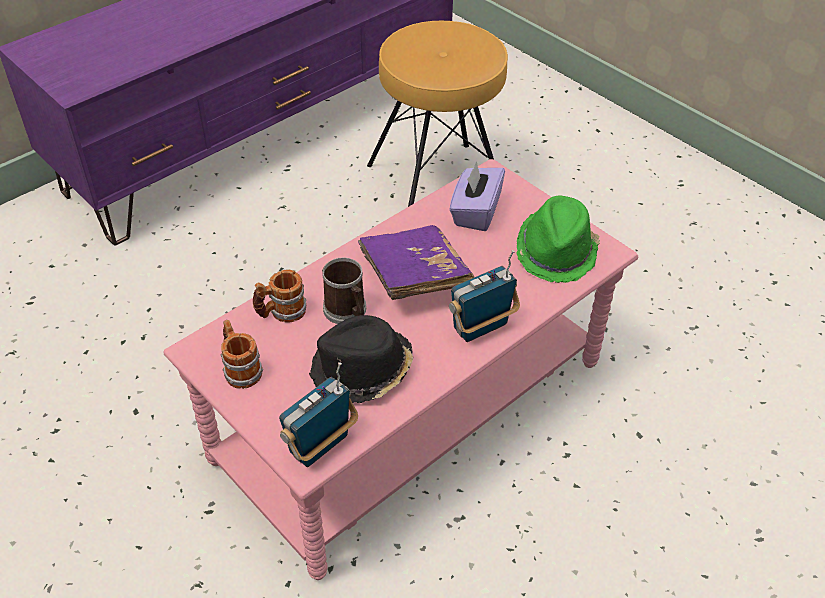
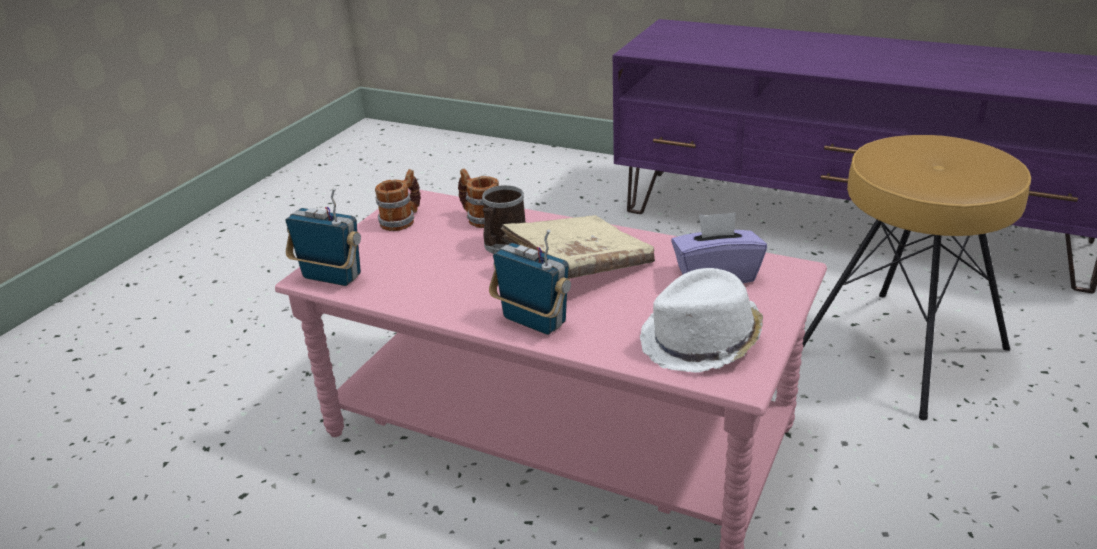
camera: 70 degrees right, 15 degrees down
(361, 371) = (430, 273): black hat -> none
(414, 277) = (579, 266): purple book -> beige book
(556, 252) = (701, 343): green hat -> white hat

